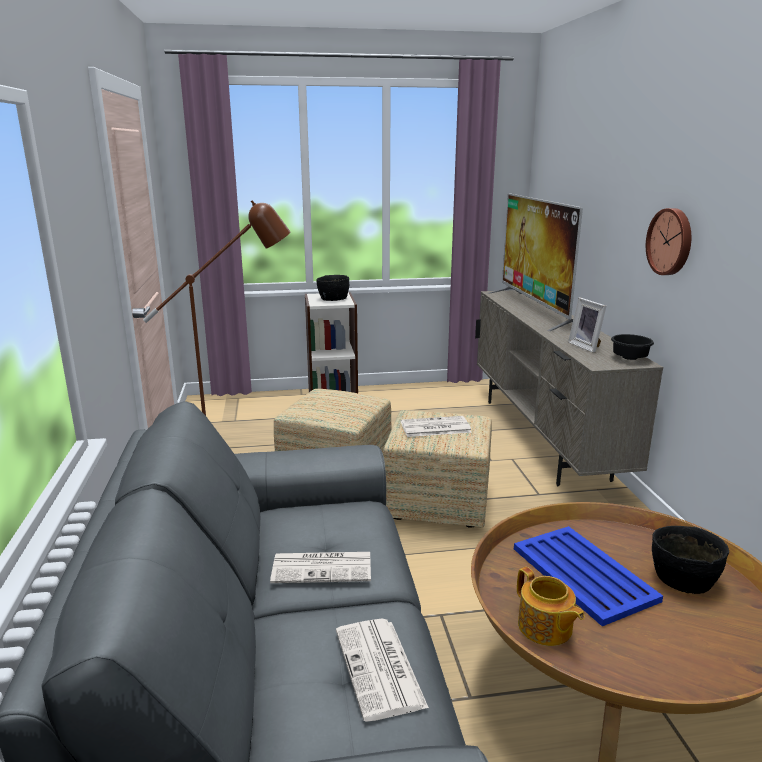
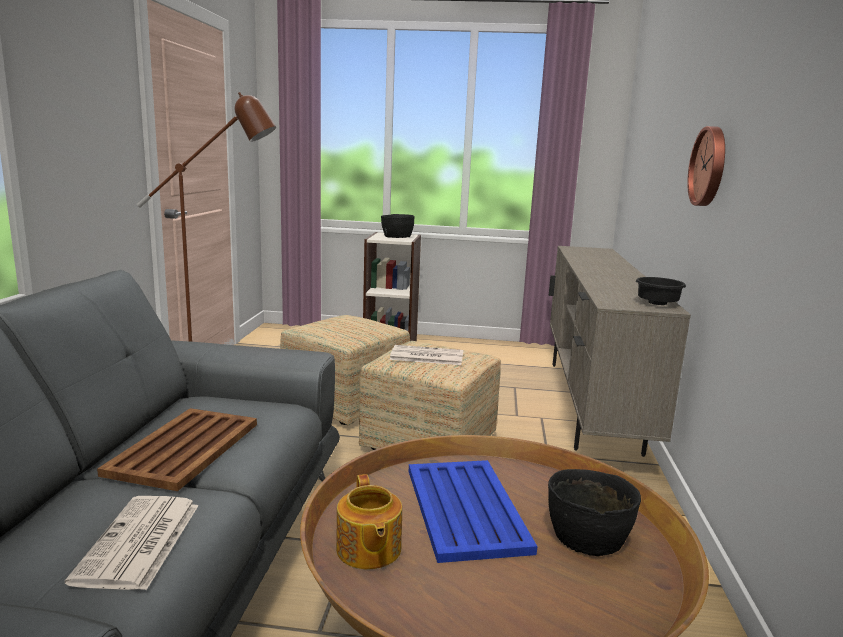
camera: 15 degrees right, 5 degrees down
(323, 567) = (186, 447): newspaper -> brown tray
(533, 309) = (597, 261): television -> none
(587, 346) = (618, 291): picture frame -> none

